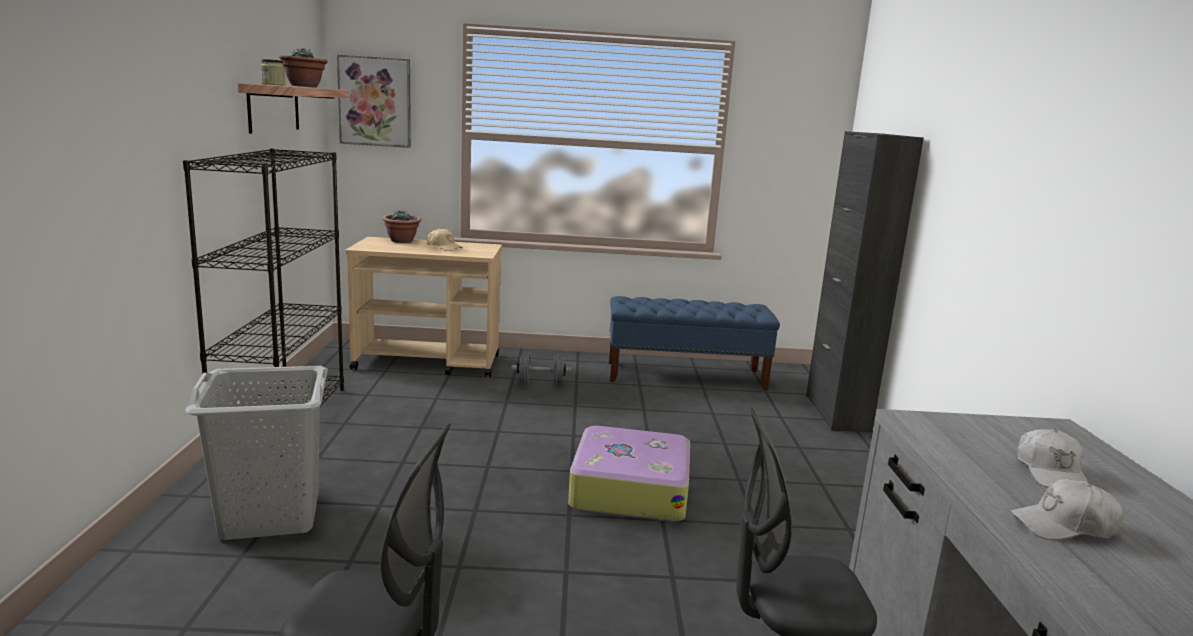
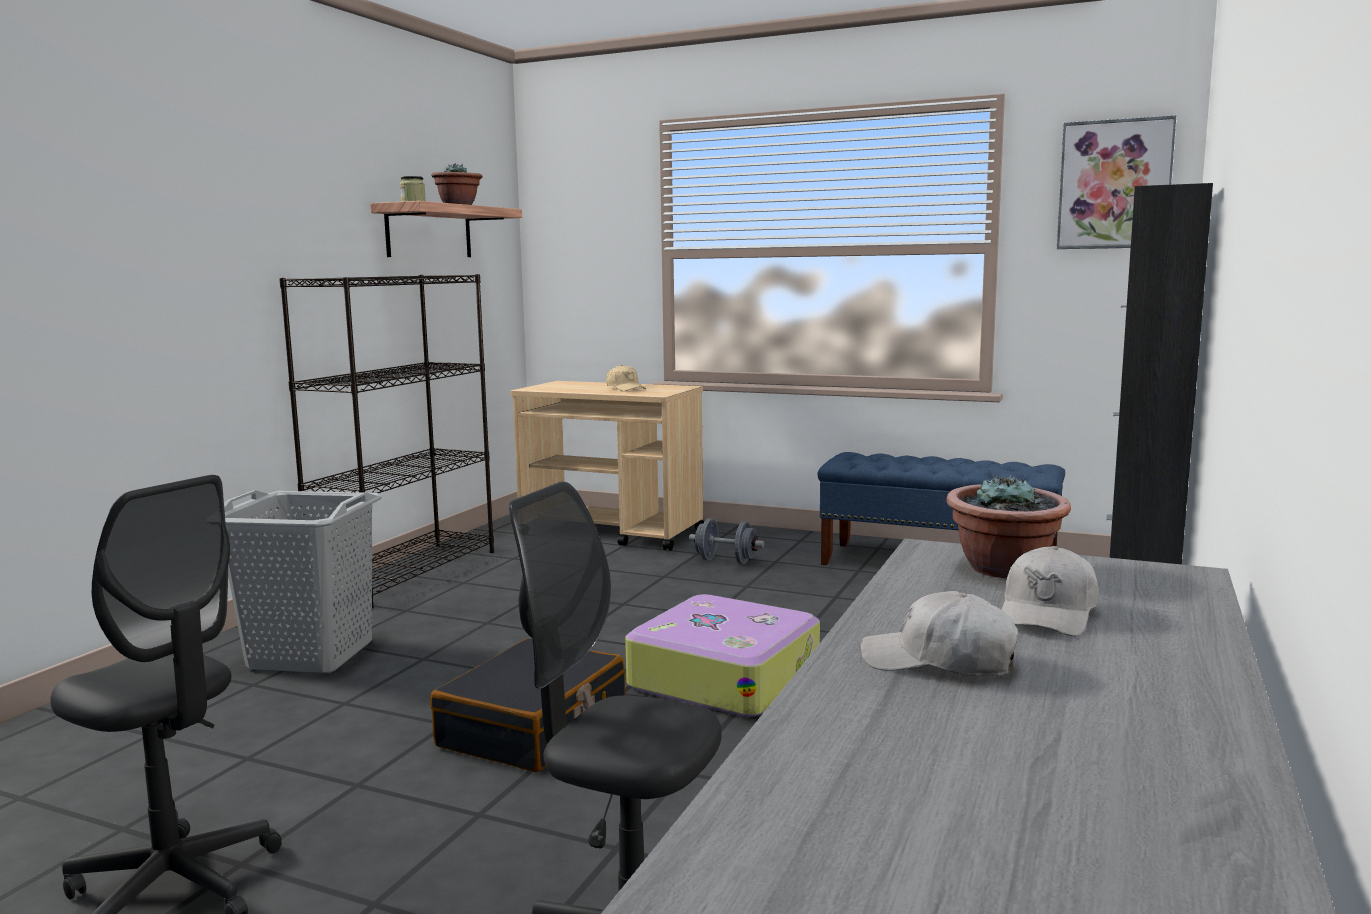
camera: 25 degrees right, 5 degrees down
(375, 101) = (569, 223): picture -> picture (1114, 184)
(402, 241) = (587, 383): potted plant -> potted plant (1004, 569)
(532, 557) = (534, 728): none -> black suitcase

